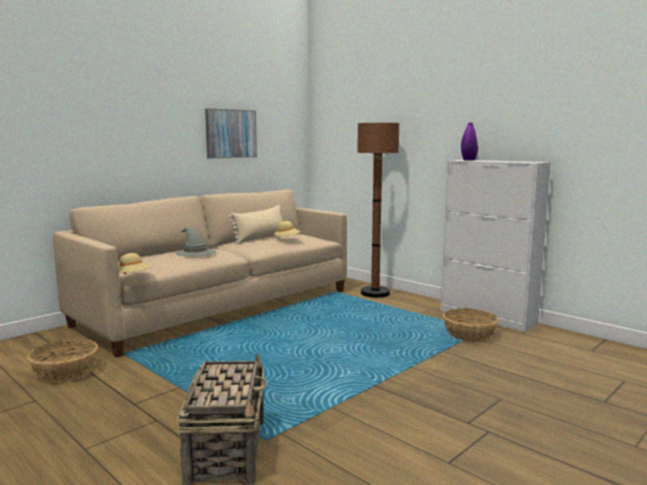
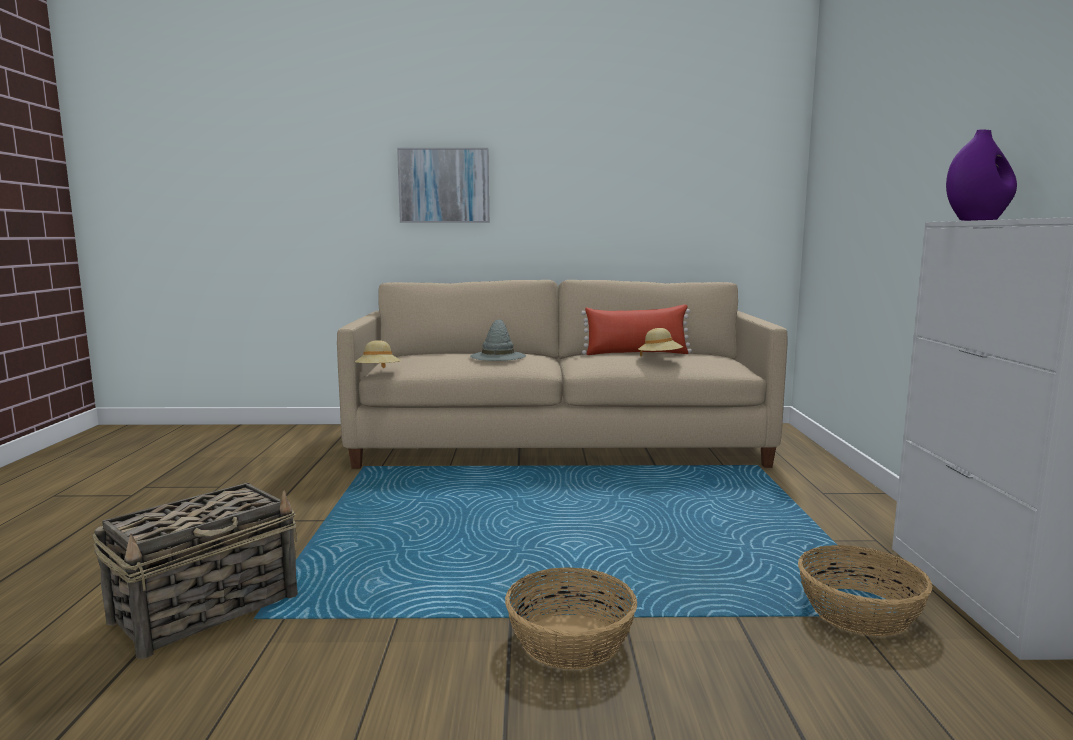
camera: 45 degrees right, 0 degrees up
(66, 372) = (290, 468): basket -> basket (571, 641)
(231, 133) = (641, 191): picture -> picture (444, 185)
(260, 238) = (636, 353): beige pillow -> red pillow
(375, 293) = (822, 485): brown floor lamp -> none

